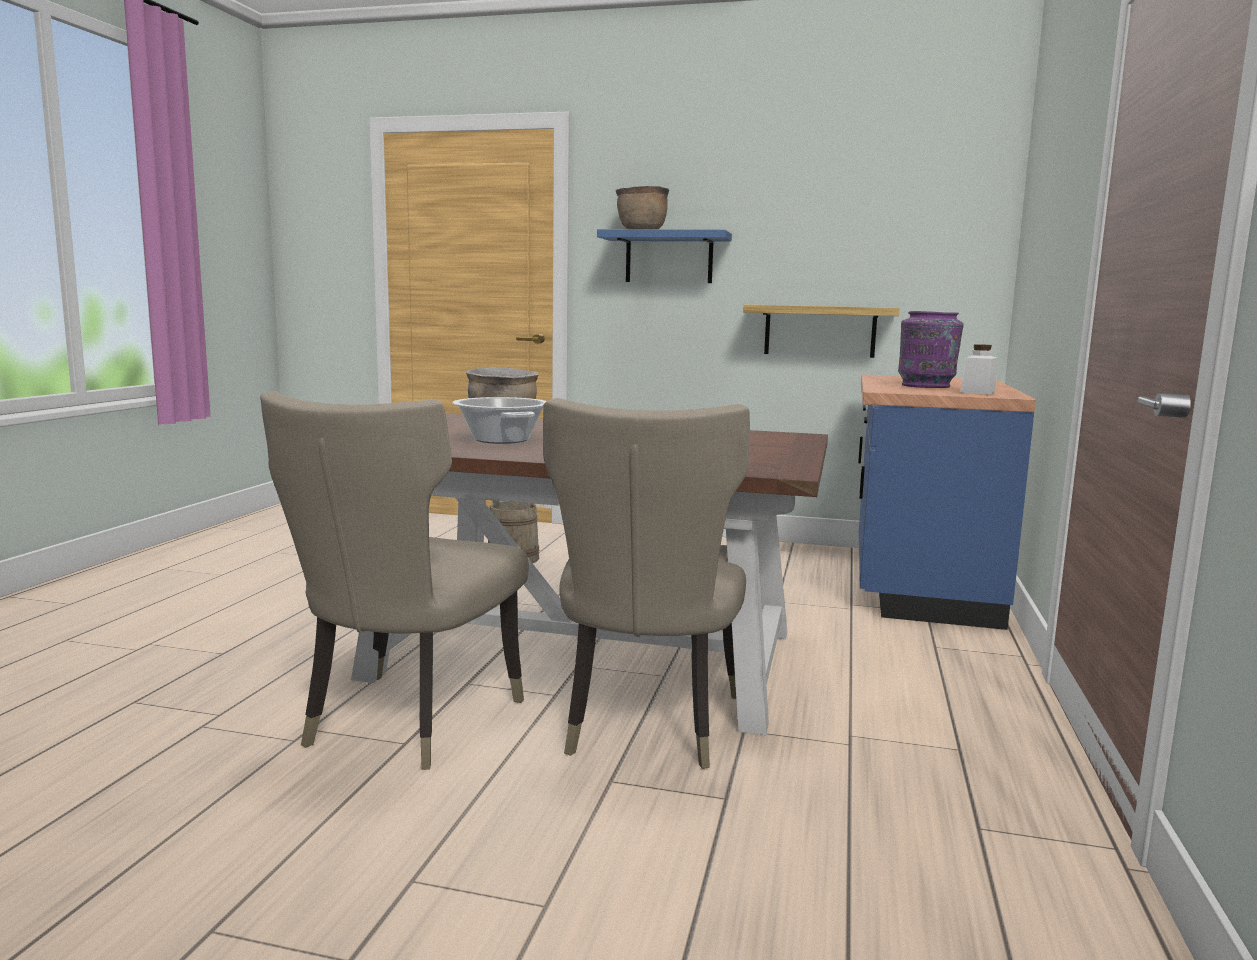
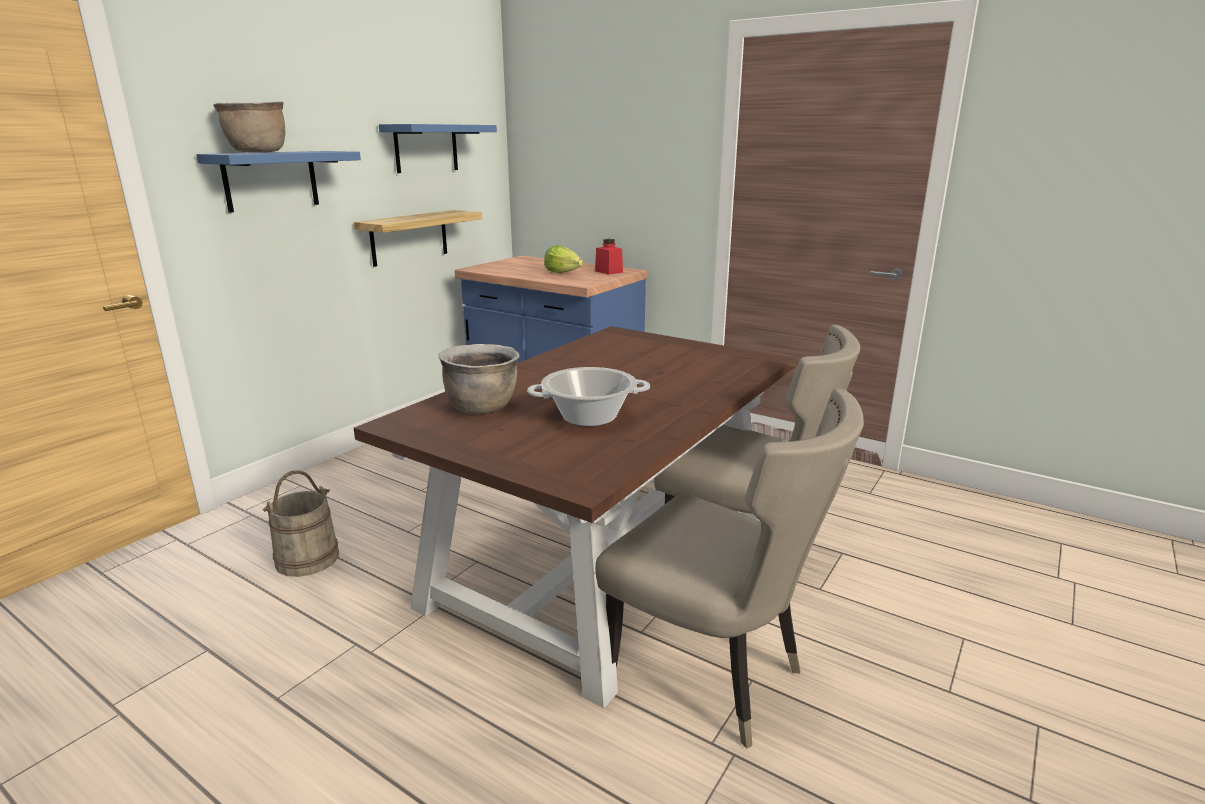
camera: 70 degrees left, 10 degrees up
(864, 233) = (426, 148): none -> blue shelf
(926, 386) = (562, 273): purple vase -> lettuce
(978, 392) = (609, 271): white jar -> red jar

